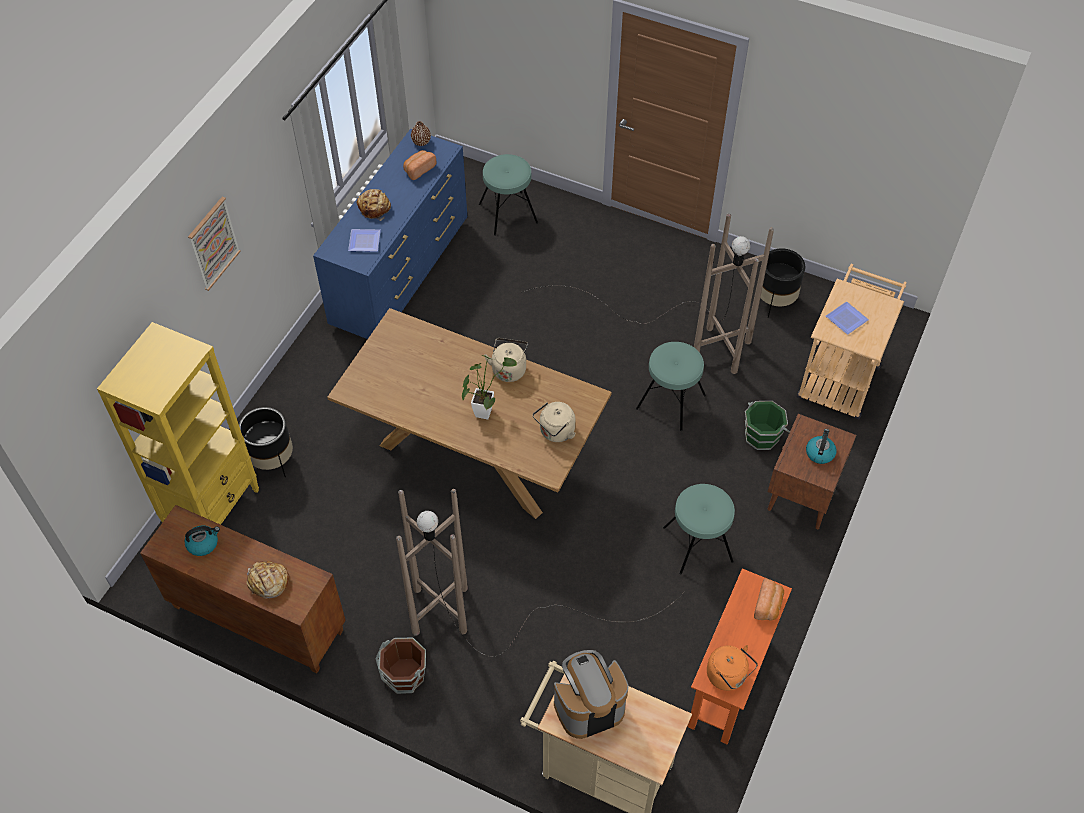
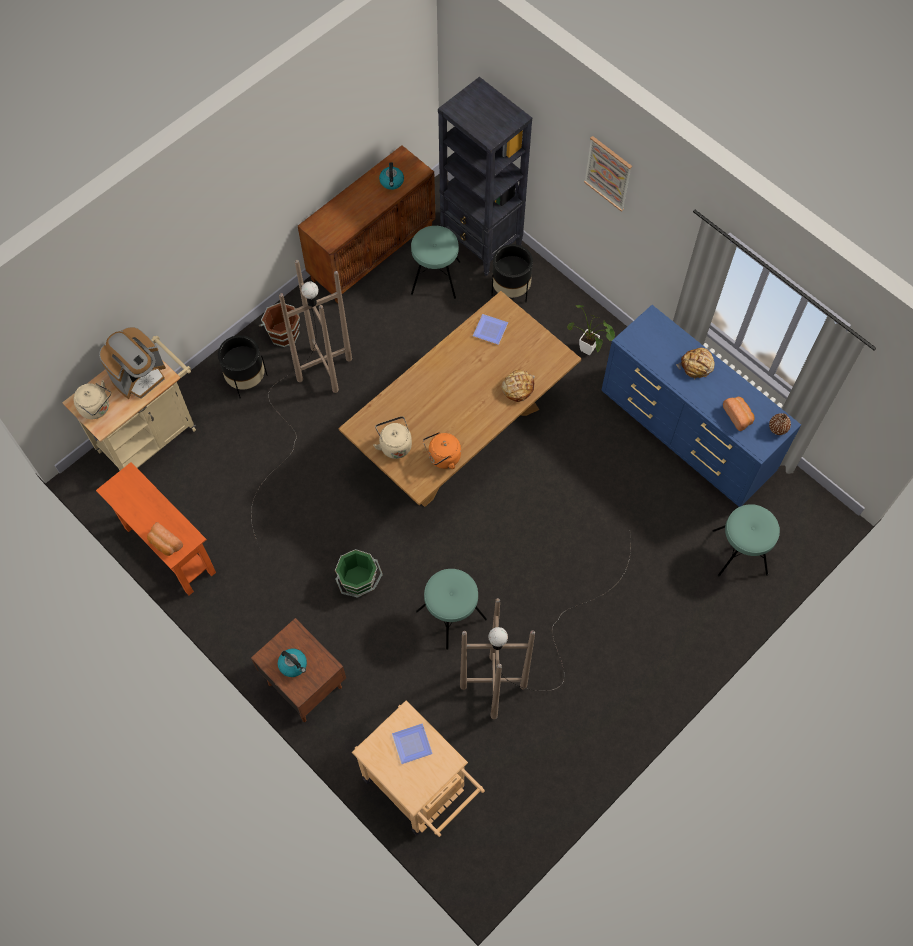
camera: 110 degrees right, 10 degrees up
(213, 508) = (481, 243): yellow bookcase -> black bookcase
(268, 582) = (341, 214): bread -> bread (517, 388)
(365, 241) = (656, 348): plate -> plate (491, 331)
(485, 409) = (440, 399): potted plant -> potted plant (590, 351)
(509, 369) = (476, 430): beige kettle -> beige kettle (97, 408)
(588, 707) = (139, 376): coffee machine -> coffee machine turned 45 degrees clockwise
(698, 544) = (298, 577): turquoise stool -> turquoise stool (435, 278)
(728, 676) = (124, 490): orange kettle -> orange kettle (442, 458)
(762, 435) = (382, 680): green bucket -> green bucket (358, 580)
(775, 302) = (536, 768): black planter -> black planter (246, 380)

